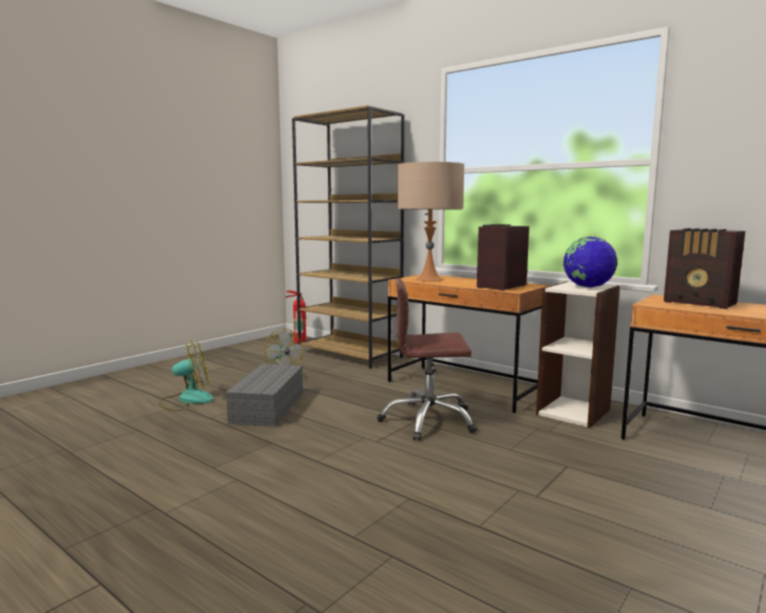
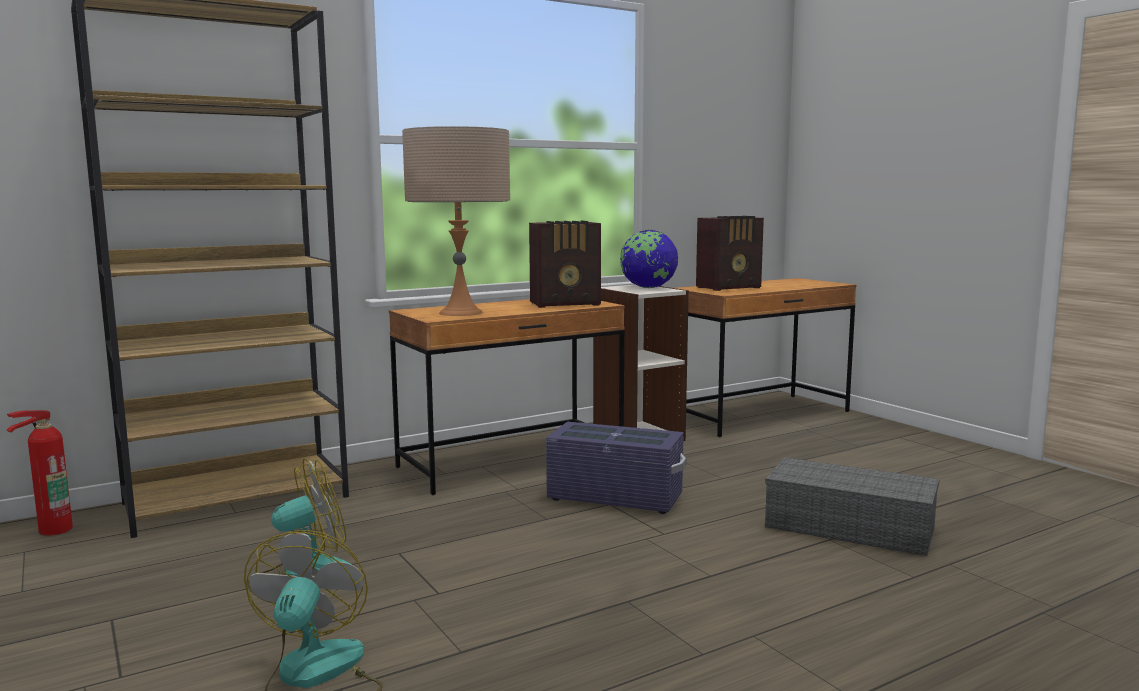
camera: 70 degrees left, 0 degrees up
(268, 408) = (462, 592): grey storage box -> grey storage box (852, 527)
(428, 421) = (614, 497): brown office chair -> purple storage box
(500, 286) = (566, 304): radio -> radio turned 75 degrees counterclockwise

